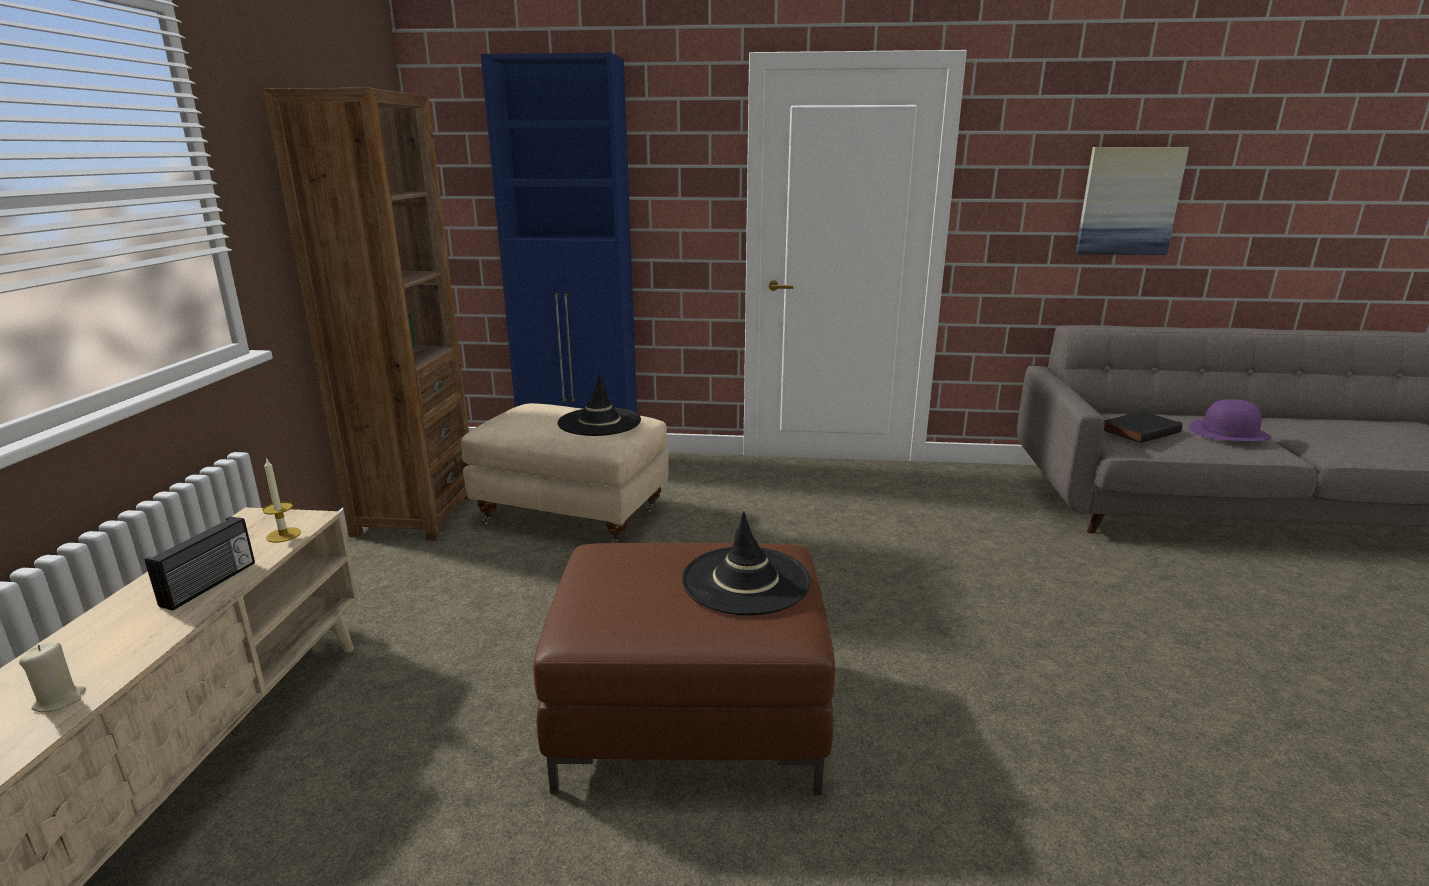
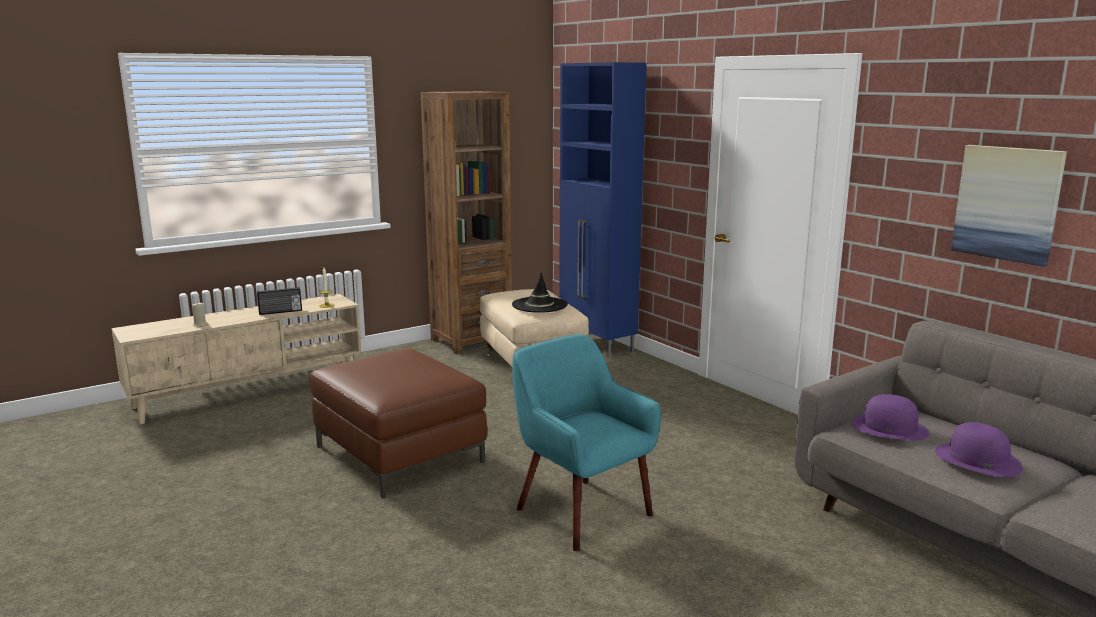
camera: 50 degrees right, 5 degrees down
(746, 581) = (413, 378): black hat -> none
(998, 650) = (581, 511): none -> turquoise armchair
(1139, 430) = (889, 428): black book -> purple hat

